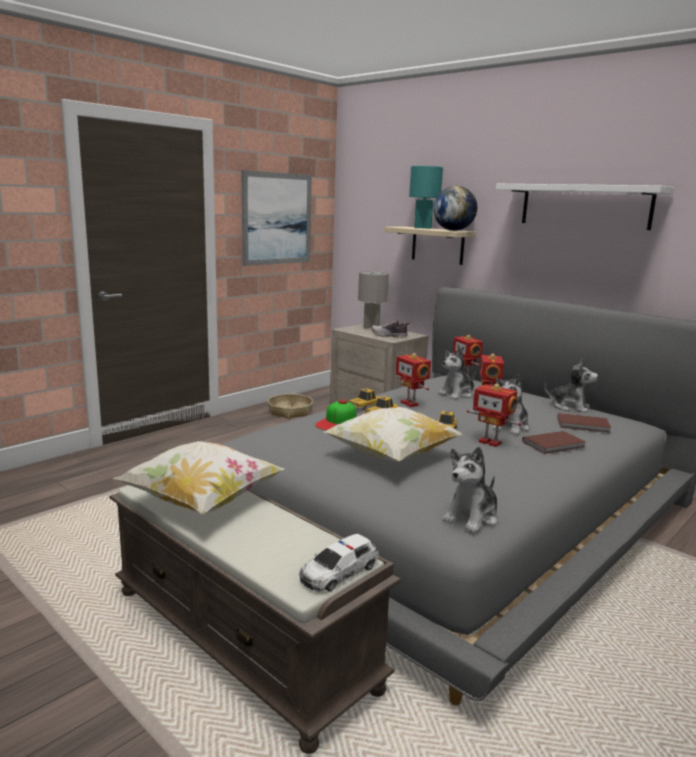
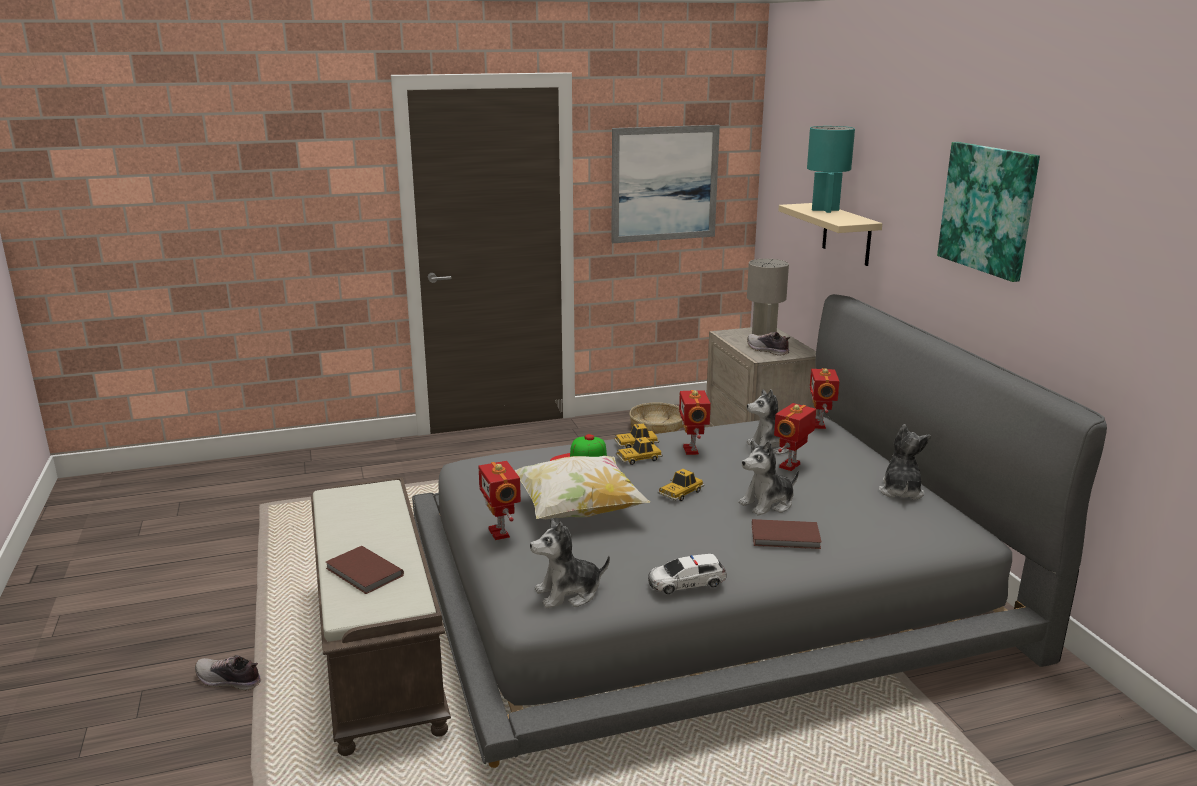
camera: 30 degrees right, 5 degrees up
(99, 724) = (228, 681): none -> shoe
(202, 501) = (360, 518): pillow -> none
(338, 572) = (387, 609): toy car -> toy car (686, 582)
(453, 230) = (848, 220): globe -> none
(490, 442) = (711, 517): toy robot -> toy robot (501, 533)
(569, 407) = (900, 491): plush toy -> plush toy turned 135 degrees counterclockwise
(584, 206) = (988, 209): white shelf -> picture
(584, 425) = (871, 520): brown book -> brown book (363, 573)

